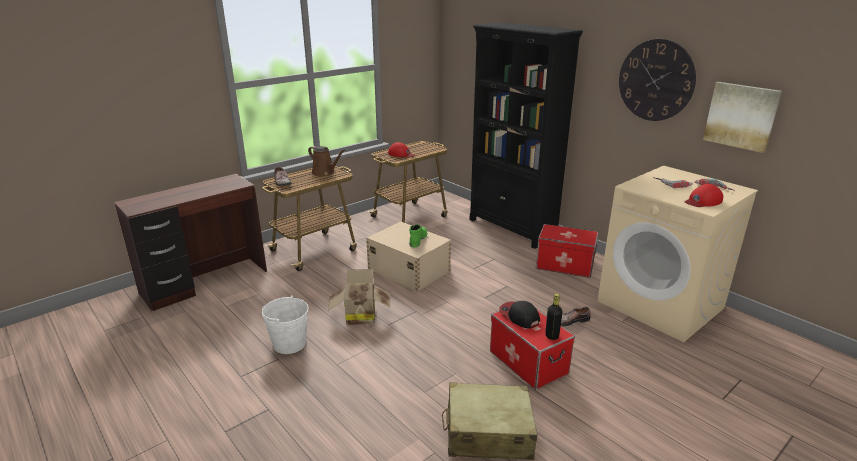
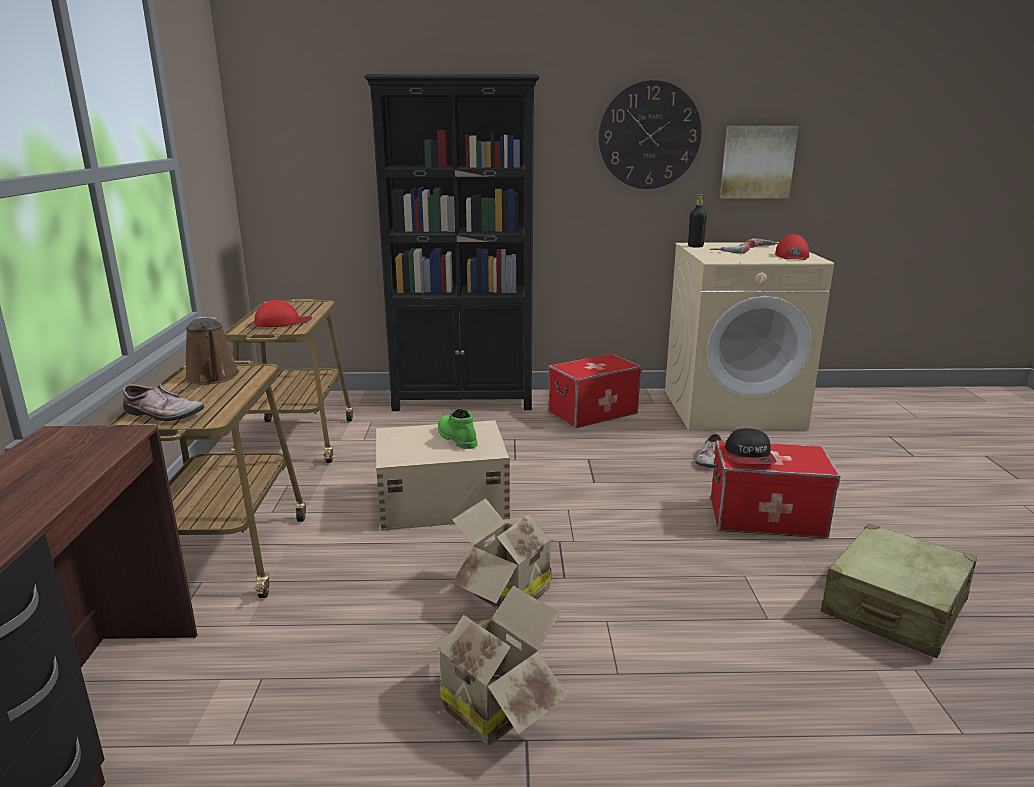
camera: 50 degrees left, 5 degrees down
(289, 344) = (493, 705): white bucket -> cardboard box
(325, 173) = (213, 377): brown watering can -> brown watering can turned 75 degrees clockwise
(519, 316) = (749, 456): cap -> cap turned 90 degrees counterclockwise
(552, 336) = (812, 456): black bottle -> black bottle (695, 246)

